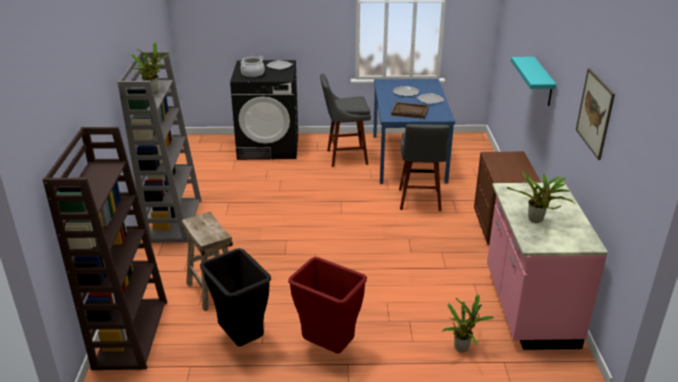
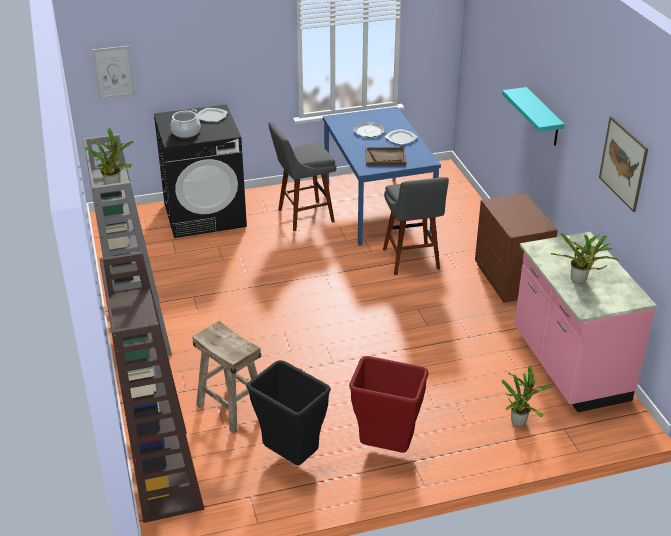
camera: 15 degrees left, 5 degrees up
(207, 23) = (114, 72): none -> picture

